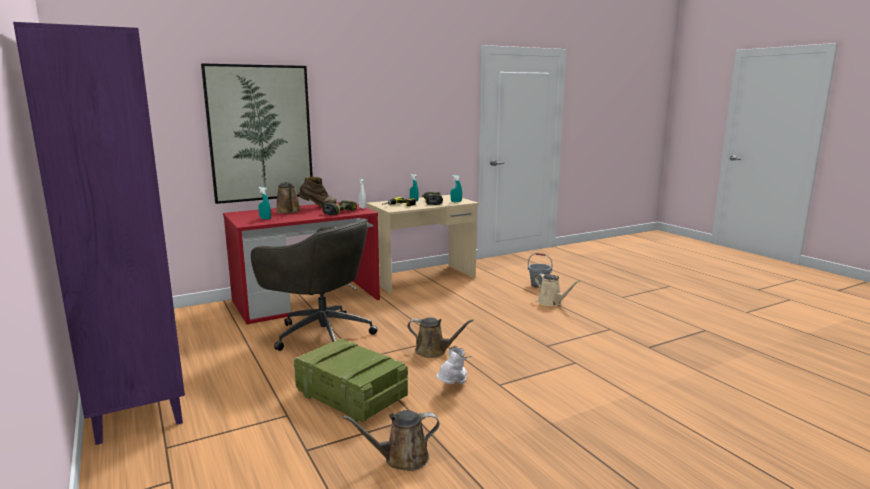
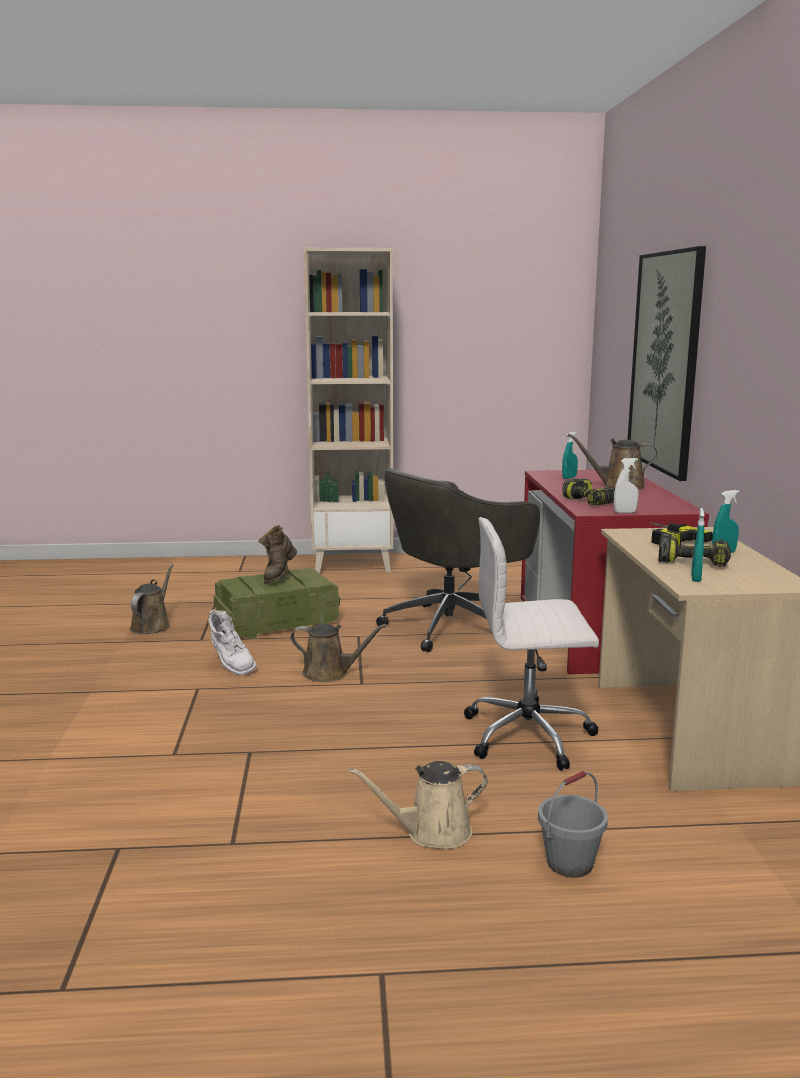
camera: 115 degrees right, 0 degrees up
(137, 411) = (353, 564): purple bookcase -> beige bookcase
(318, 207) = (647, 497): brown boot -> brown boot (278, 577)
(433, 351) = (330, 673): brown watering can -> brown watering can turned 120 degrees counterclockwise
(457, 298) = (530, 735): none -> white office chair

